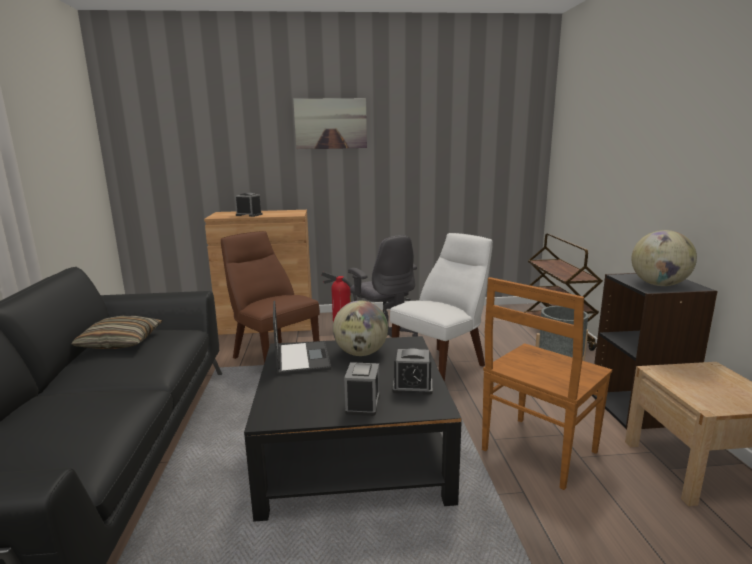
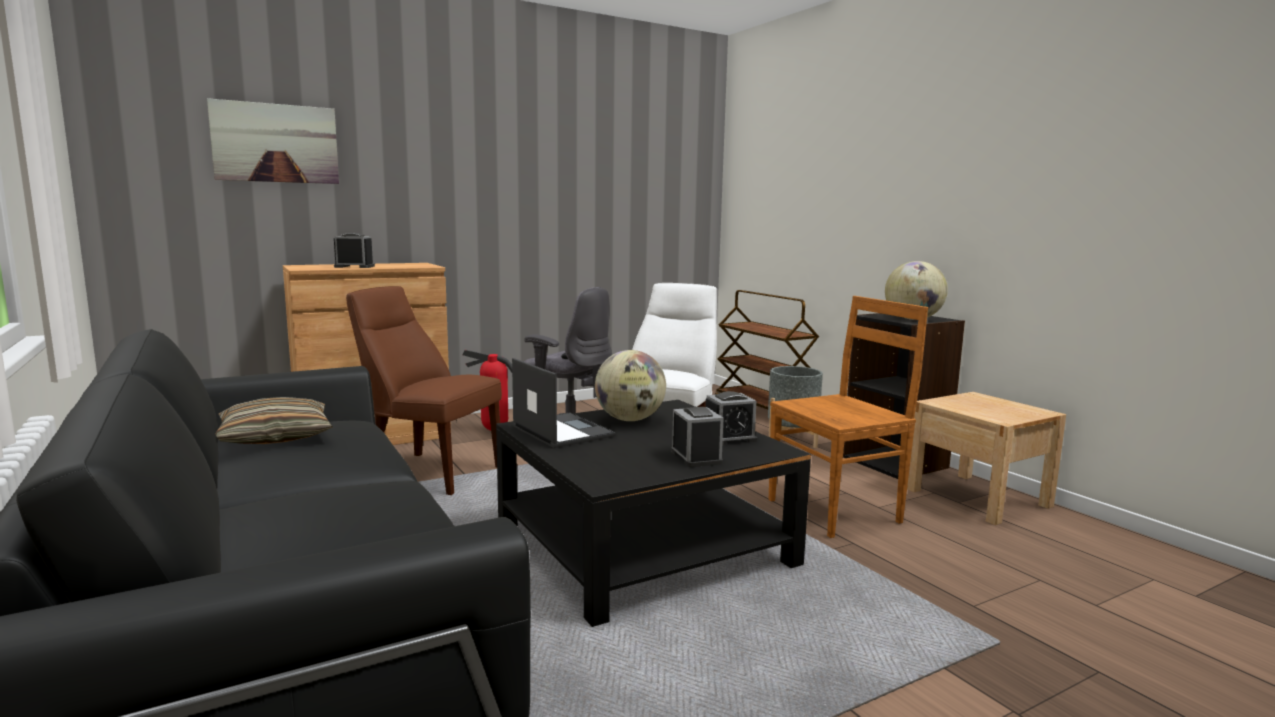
camera: 25 degrees left, 5 degrees down
(330, 123) = (461, 142): picture -> picture (275, 143)
(537, 452) = (836, 510): brown chair -> brown chair turned 135 degrees counterclockwise

